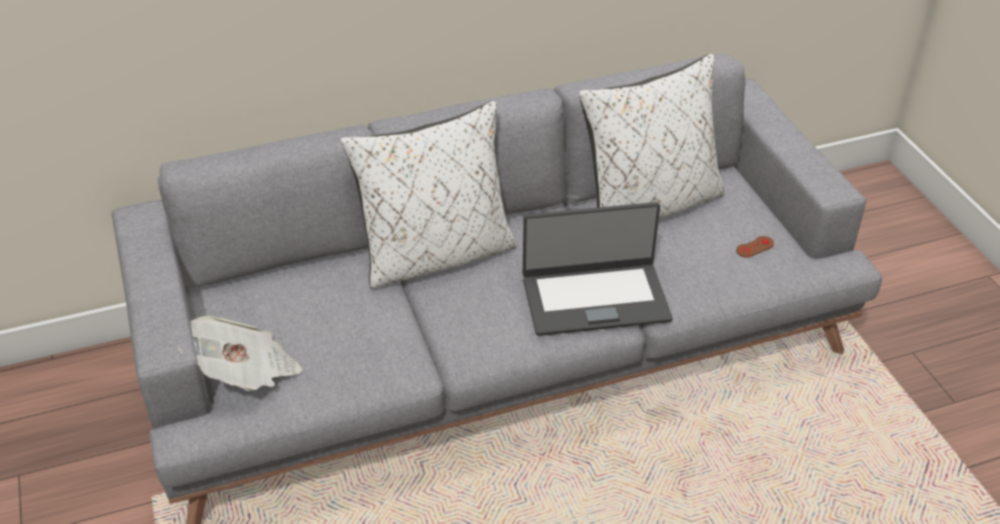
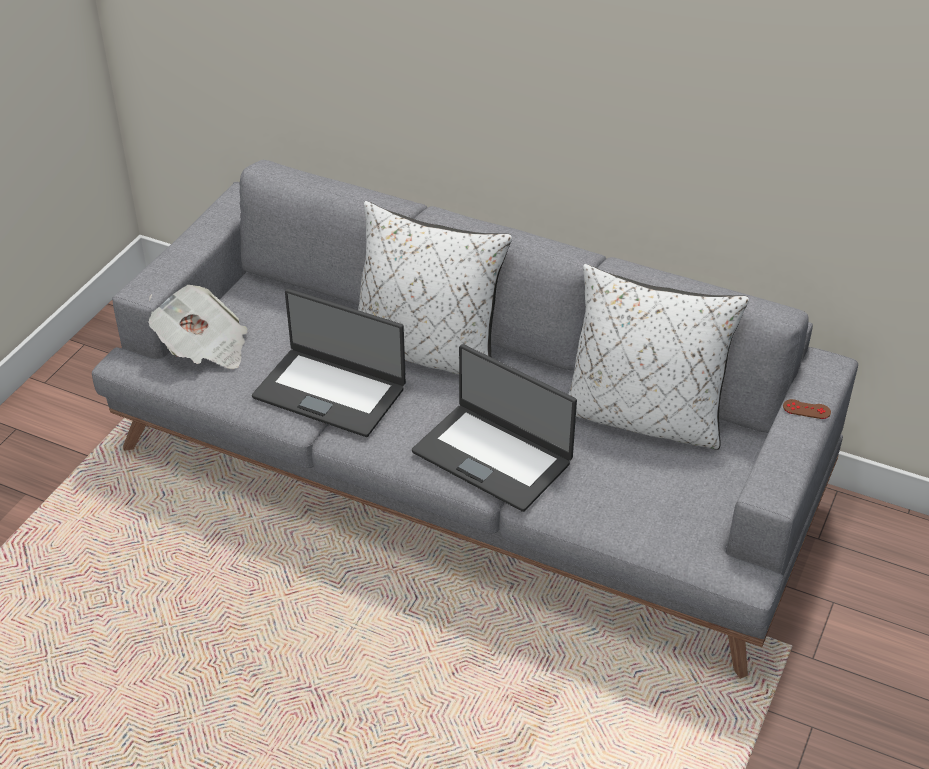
camera: 45 degrees right, 0 degrees up
(408, 334) = (330, 391): none -> laptop
(754, 247) = (680, 506): brown game controller -> brown game controller (806, 409)

